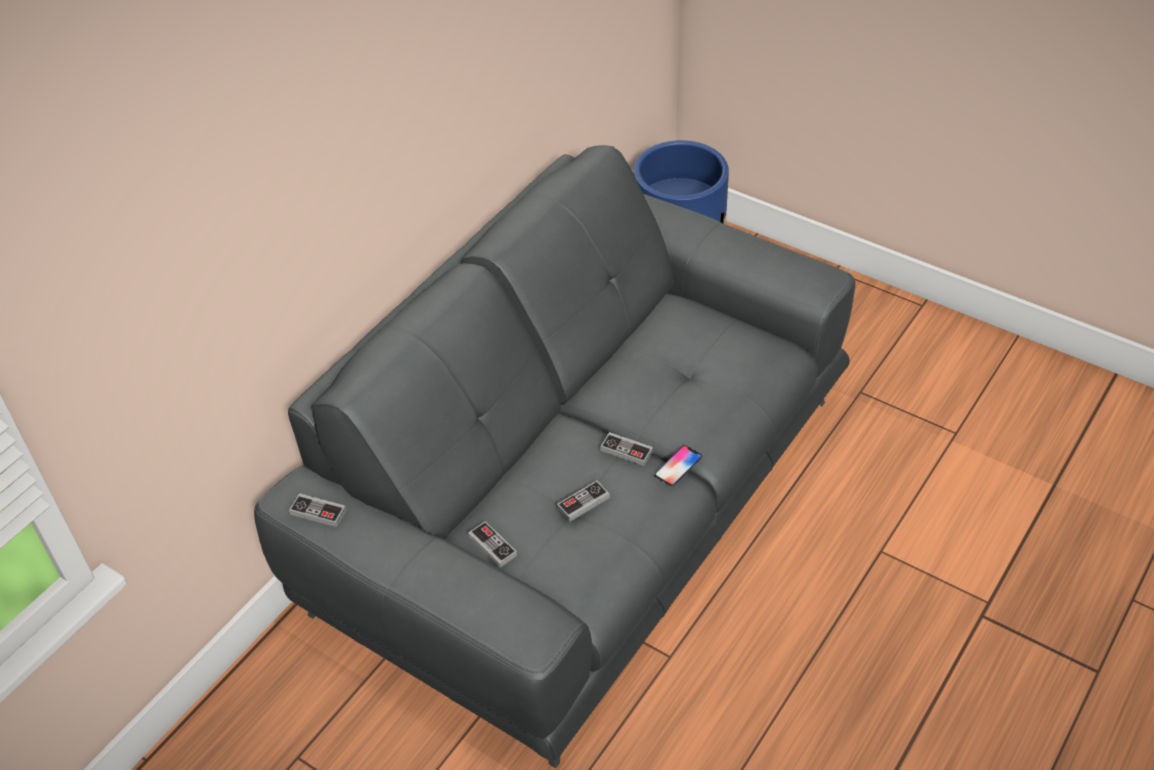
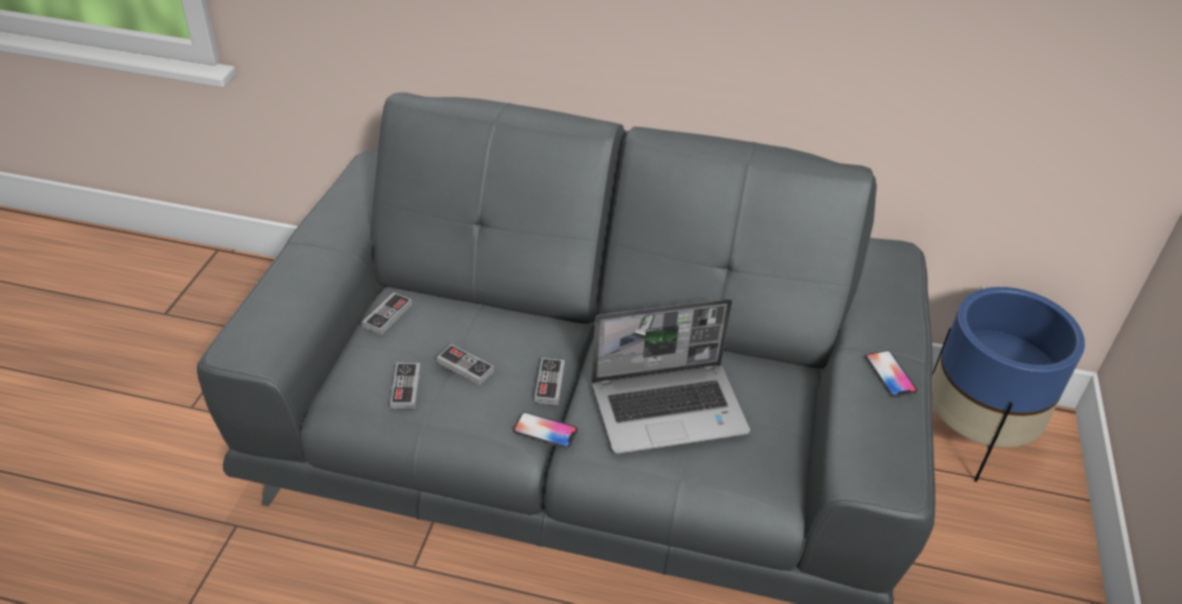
camera: 65 degrees right, 5 degrees down
(318, 512) = (361, 181): game controller -> game controller (406, 388)
(683, 384) = (670, 408): none -> laptop
(729, 243) = (890, 374): none -> phone

